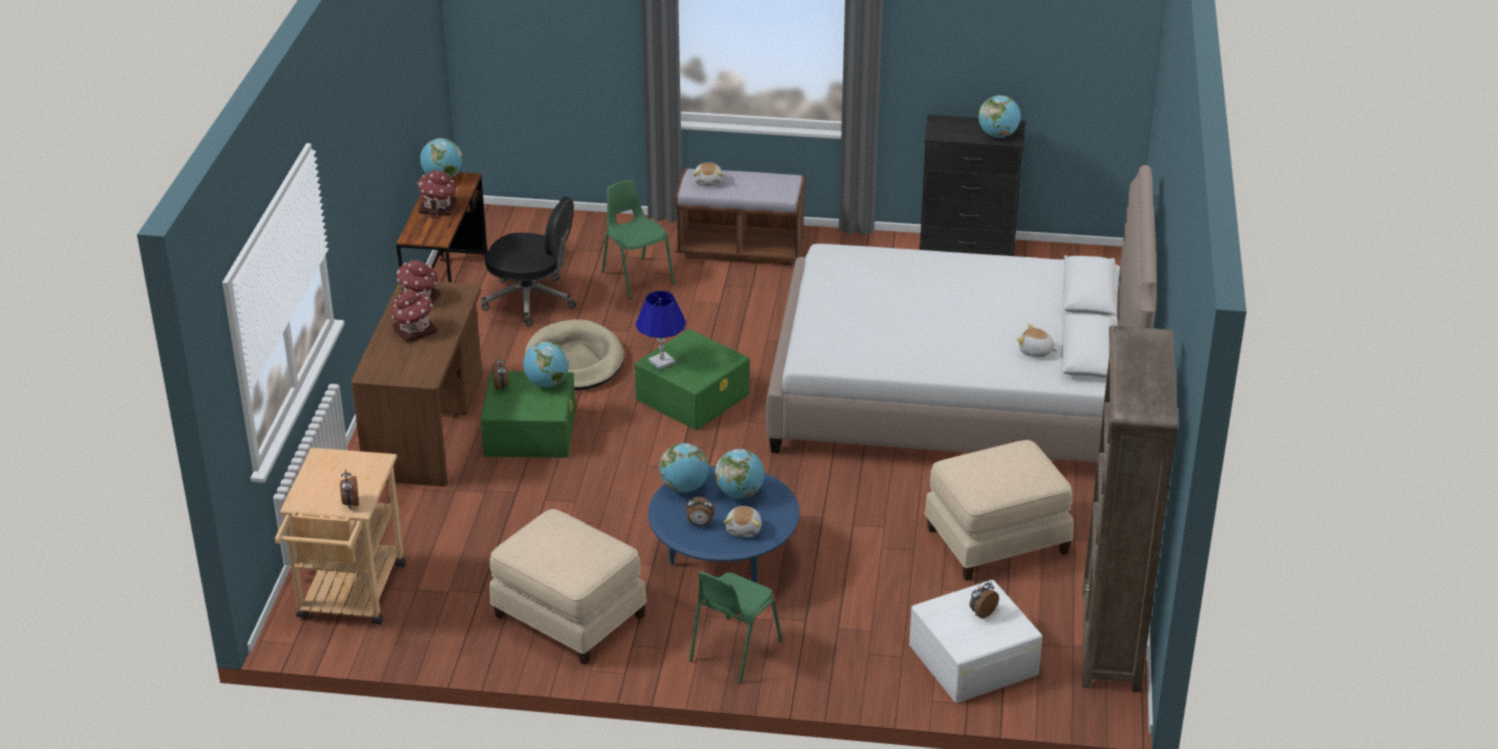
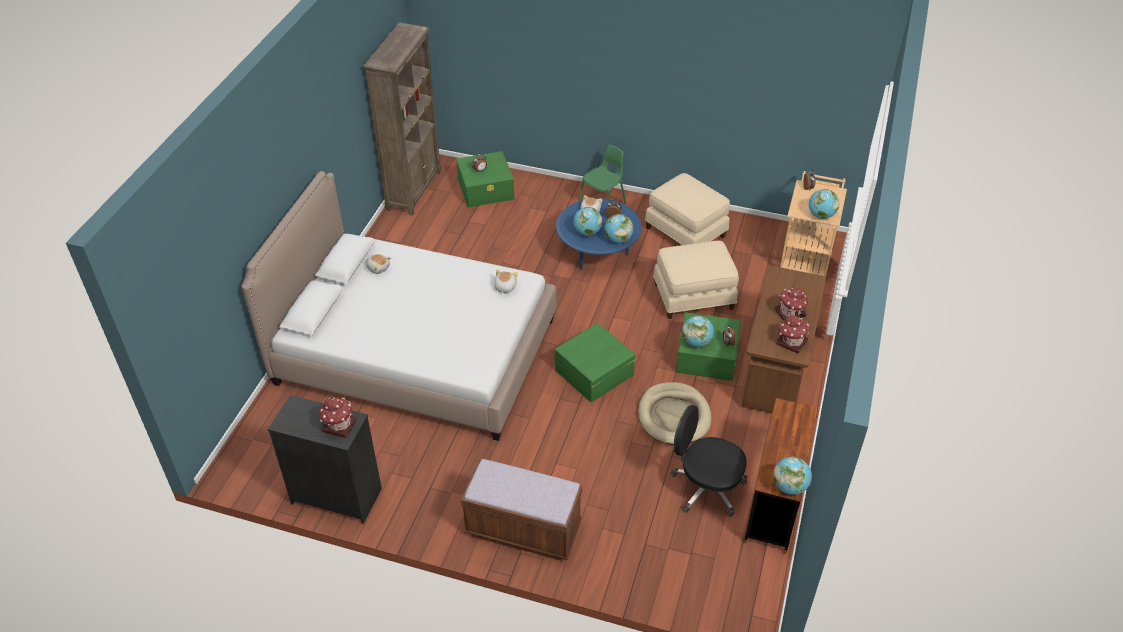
camera: 170 degrees left, 10 degrees up
(439, 208) = (788, 445): toy house -> toy house (338, 425)
(637, 278) = (617, 503): green chair -> none
(661, 361) = (616, 351): blue table lamp -> none
(709, 181) = (549, 494): plush toy -> plush toy (504, 287)
(972, 659) = (486, 189): white storage box -> green storage box
(996, 539) = (443, 247): beige ottoman -> beige ottoman (693, 297)
(998, 135) = (302, 411): globe -> globe (821, 215)

